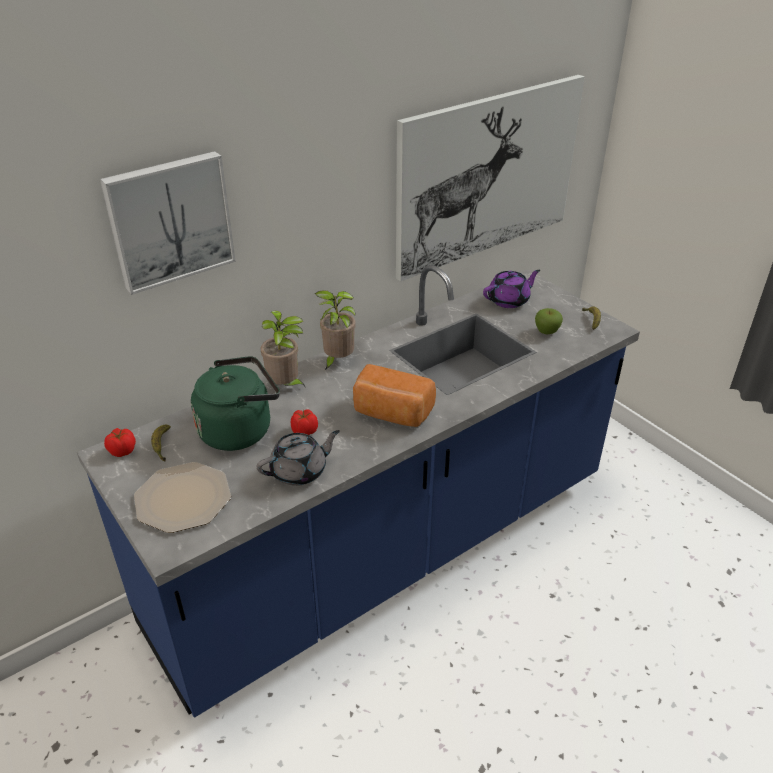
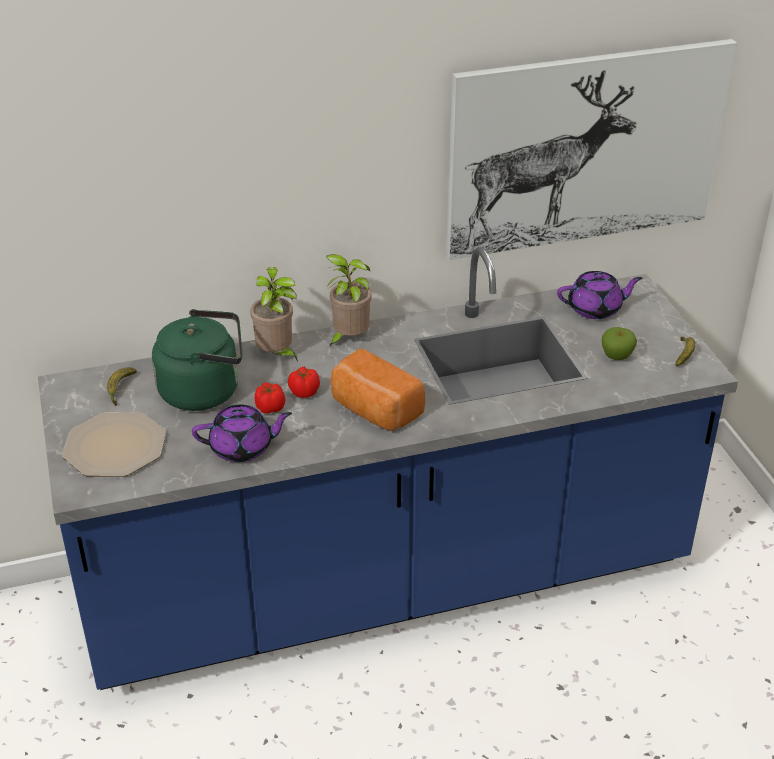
camera: 20 degrees right, 0 degrees up
(122, 451) = (80, 385): tomato -> tomato (304, 392)
(169, 220) = (162, 152): picture -> none
(300, 471) = (243, 448): grey teapot -> purple teapot

